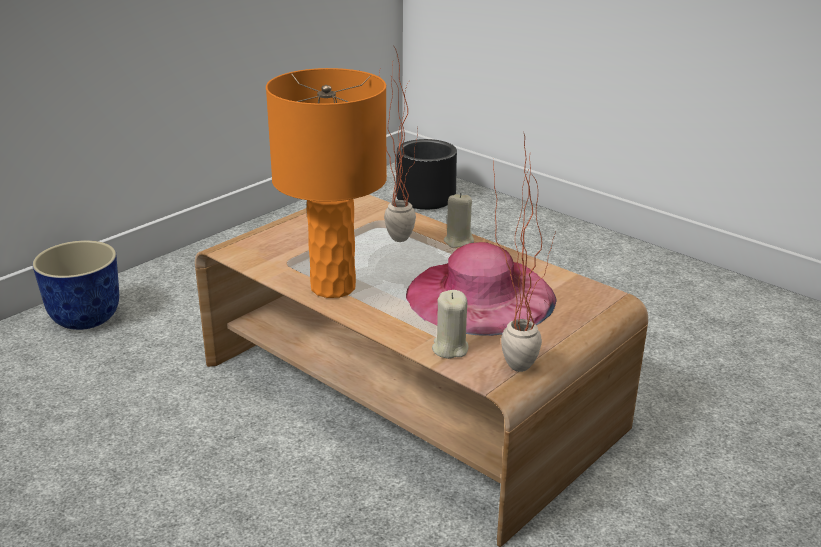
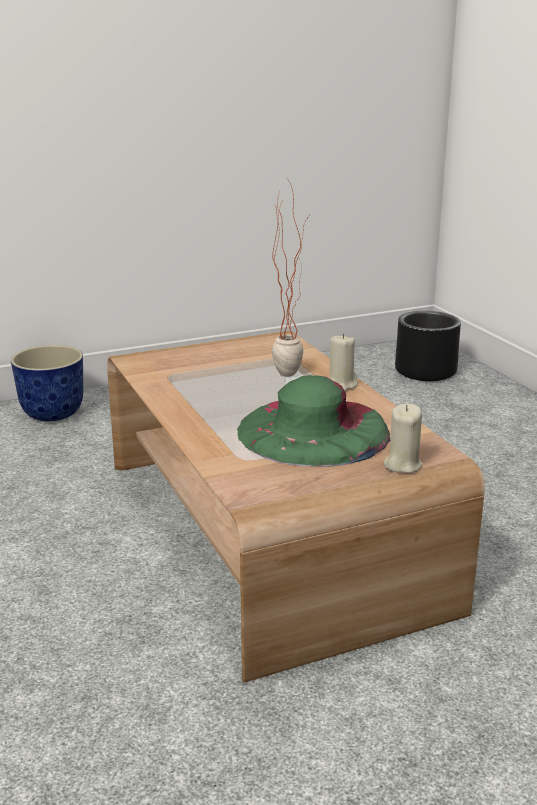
camera: 25 degrees right, 5 degrees down
(333, 287) = (187, 400): orange table lamp -> none
(449, 348) = (236, 466): beige candle -> beige candle (402, 465)
(480, 295) = (313, 431): pink hat -> green hat
(512, 361) = (284, 488): potted plant -> none

